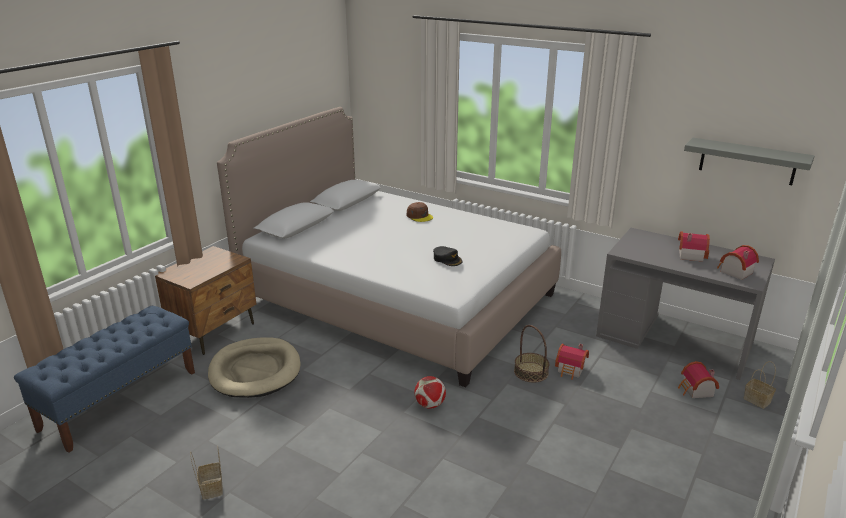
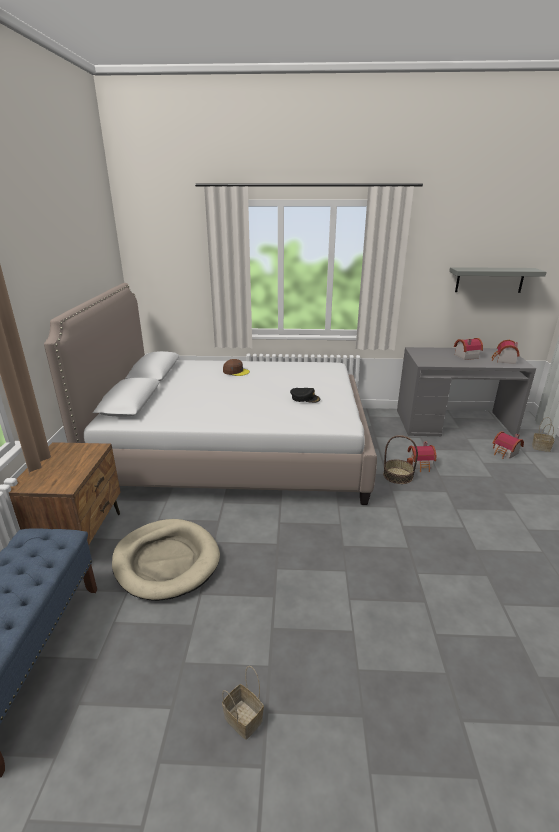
camera: 30 degrees left, 0 degrees up
(430, 404) = (357, 530): football -> none

